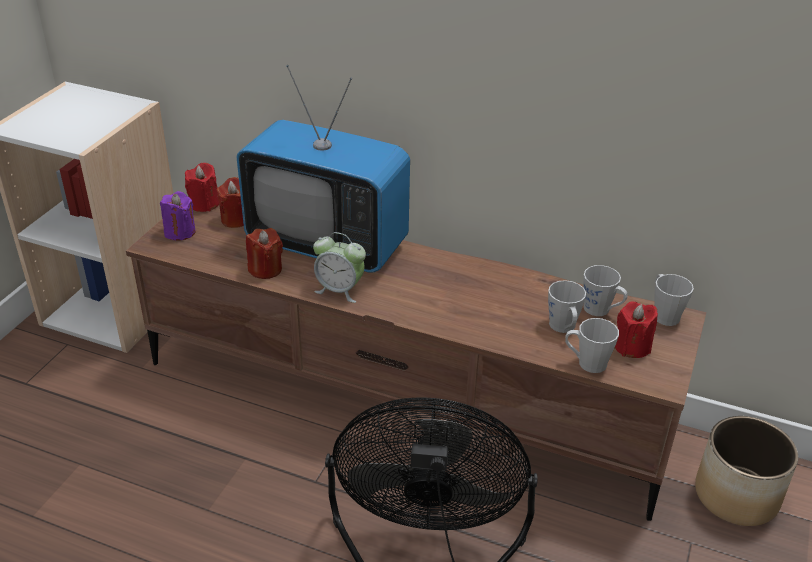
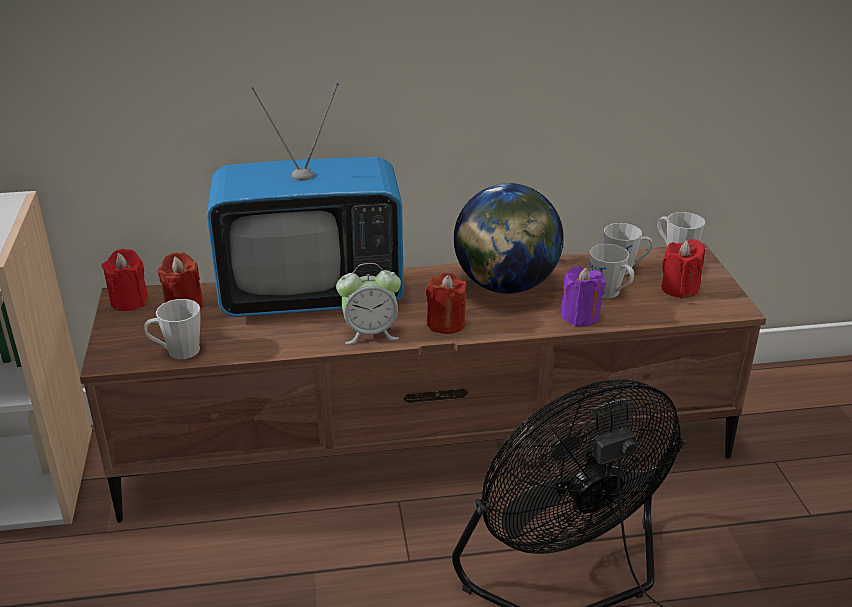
camera: 30 degrees left, 5 degrees down
(180, 232) = (129, 337): purple candle -> purple candle (580, 316)
(265, 269) = (270, 340): red candle -> red candle (446, 323)
(482, 289) = (505, 286): none -> globe
(586, 363) = (658, 314): grey mug -> grey mug (177, 351)
(736, 496) = (773, 409): planter -> none

